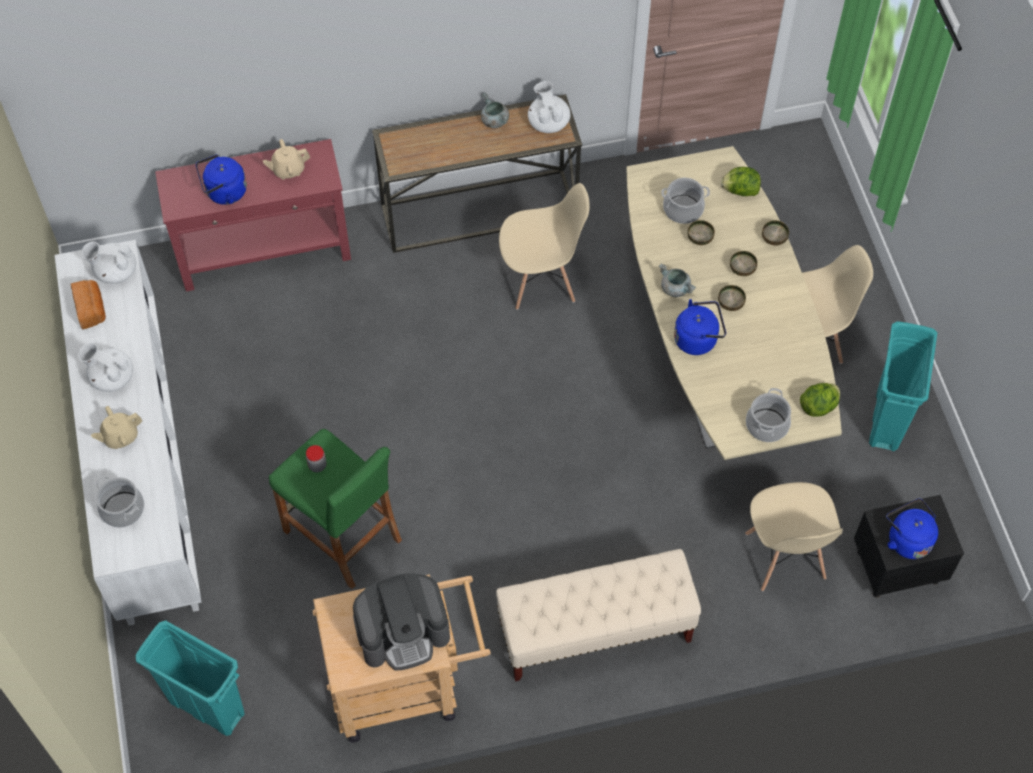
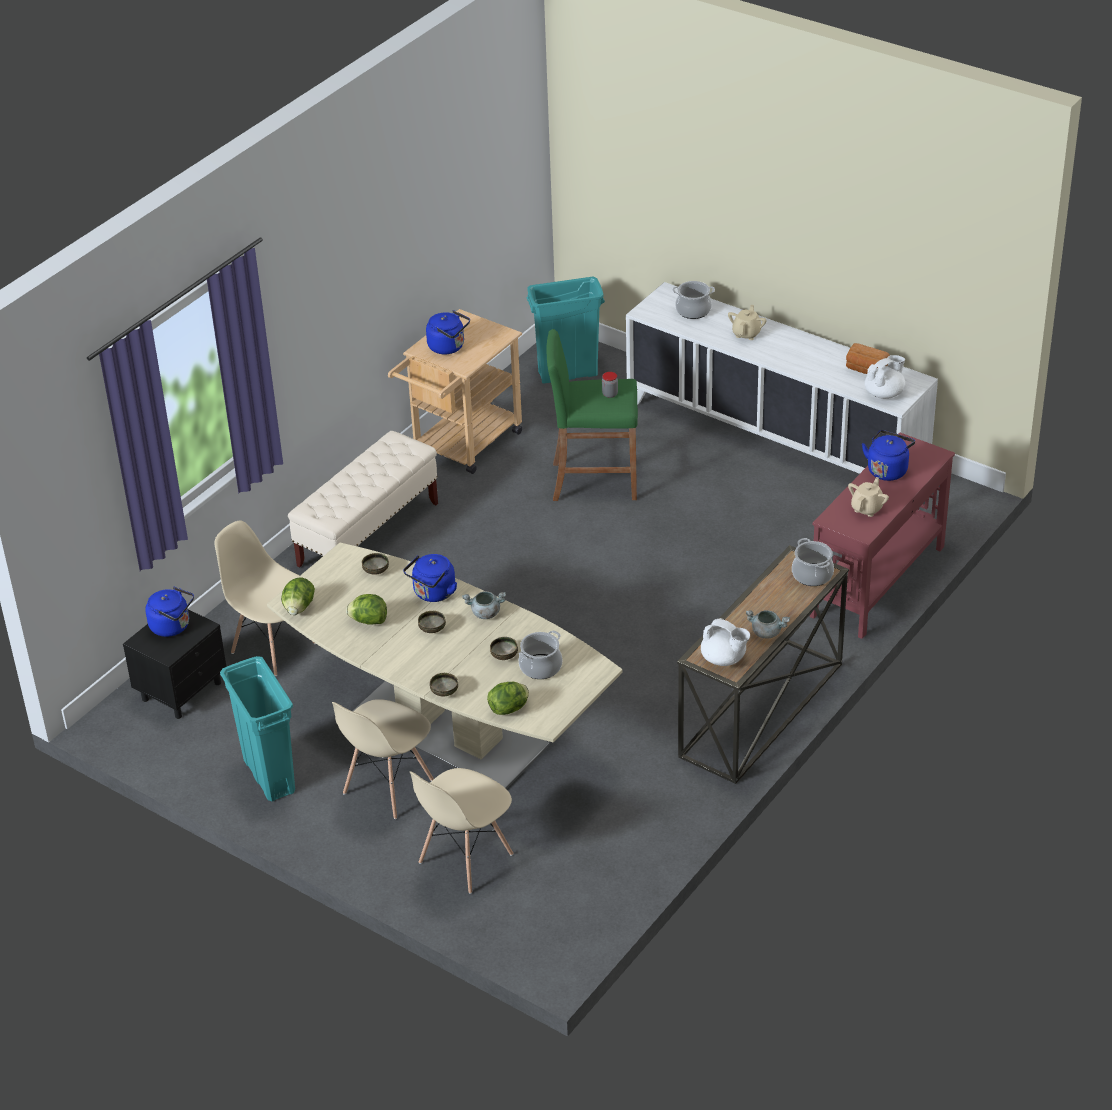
camera: 140 degrees right, 20 degrees down
(111, 377) = (797, 351): white teapot -> none
(403, 632) = (448, 347): coffee machine -> blue kettle
(541, 281) = (648, 695): beige chair -> beige chair (465, 859)
(742, 269) = (447, 656): bowl -> bowl (376, 571)
(766, 425) = (327, 575): cooking pot -> cooking pot (812, 575)
(773, 349) = (368, 621): none -> lettuce

